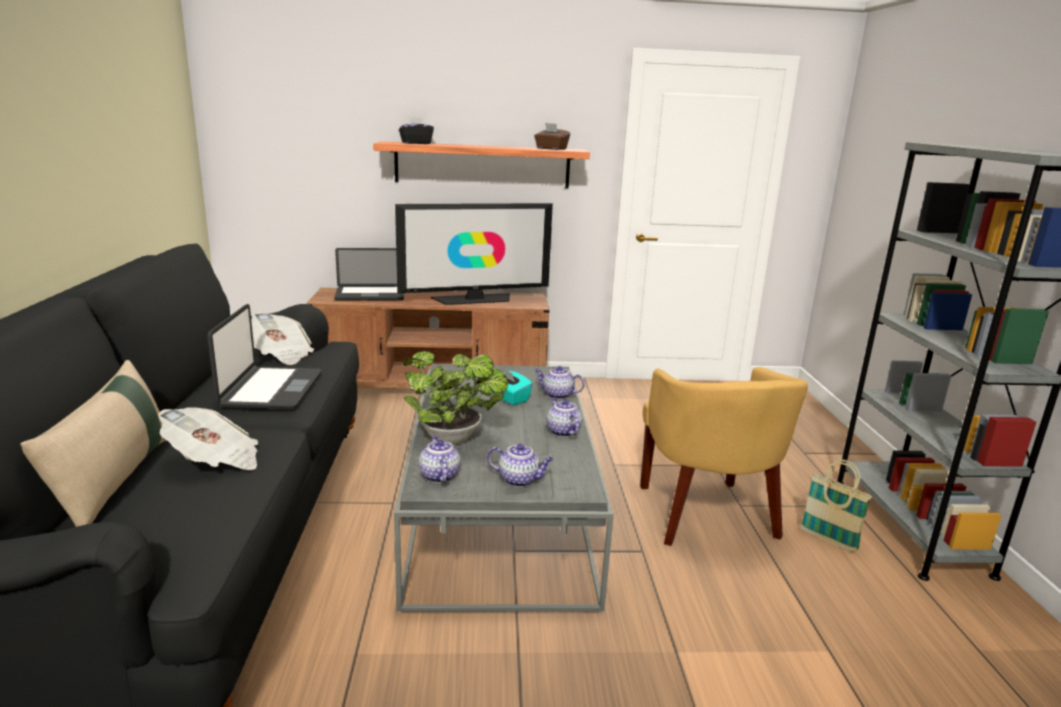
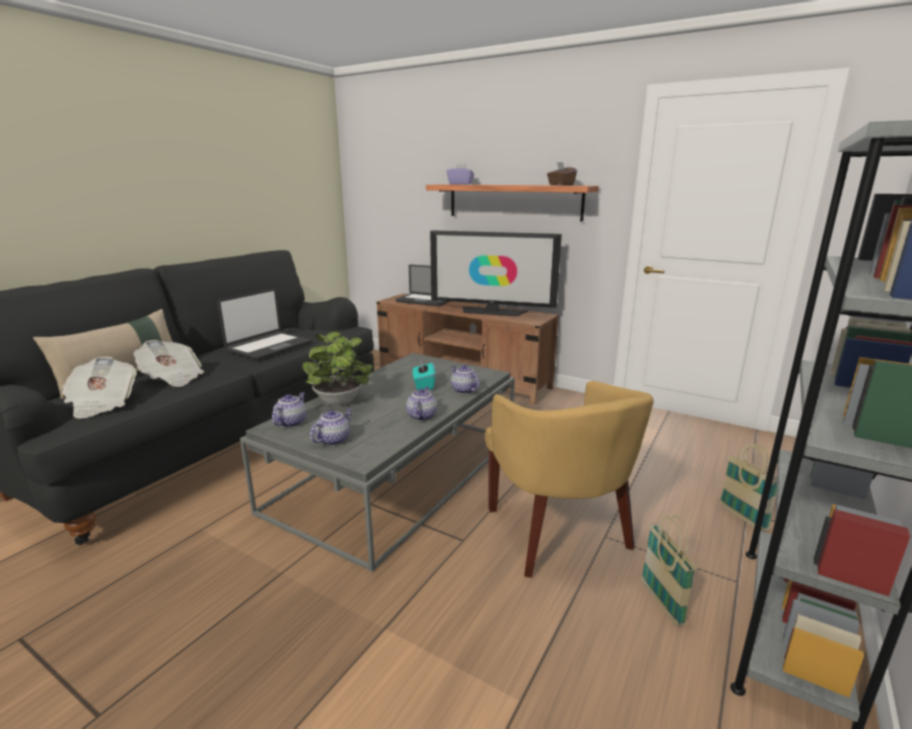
camera: 35 degrees right, 0 degrees up
(280, 355) = (310, 329): newspaper -> newspaper (102, 403)
(416, 143) = (460, 184): black tissue box -> purple tissue box
(519, 479) = (333, 440): teapot -> teapot turned 105 degrees counterclockwise
(706, 515) = (558, 533): yellow armchair -> yellow armchair turned 45 degrees counterclockwise
(805, 457) = (742, 517): none -> basket

